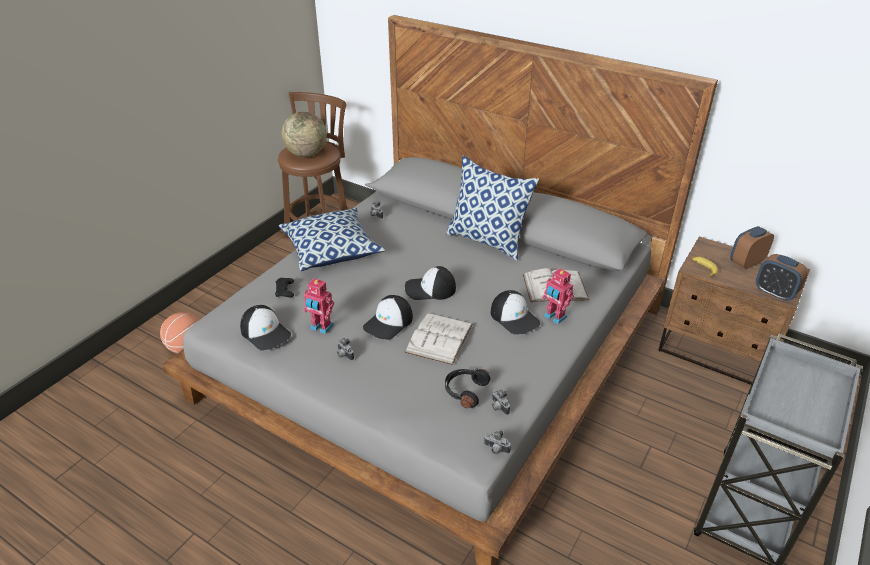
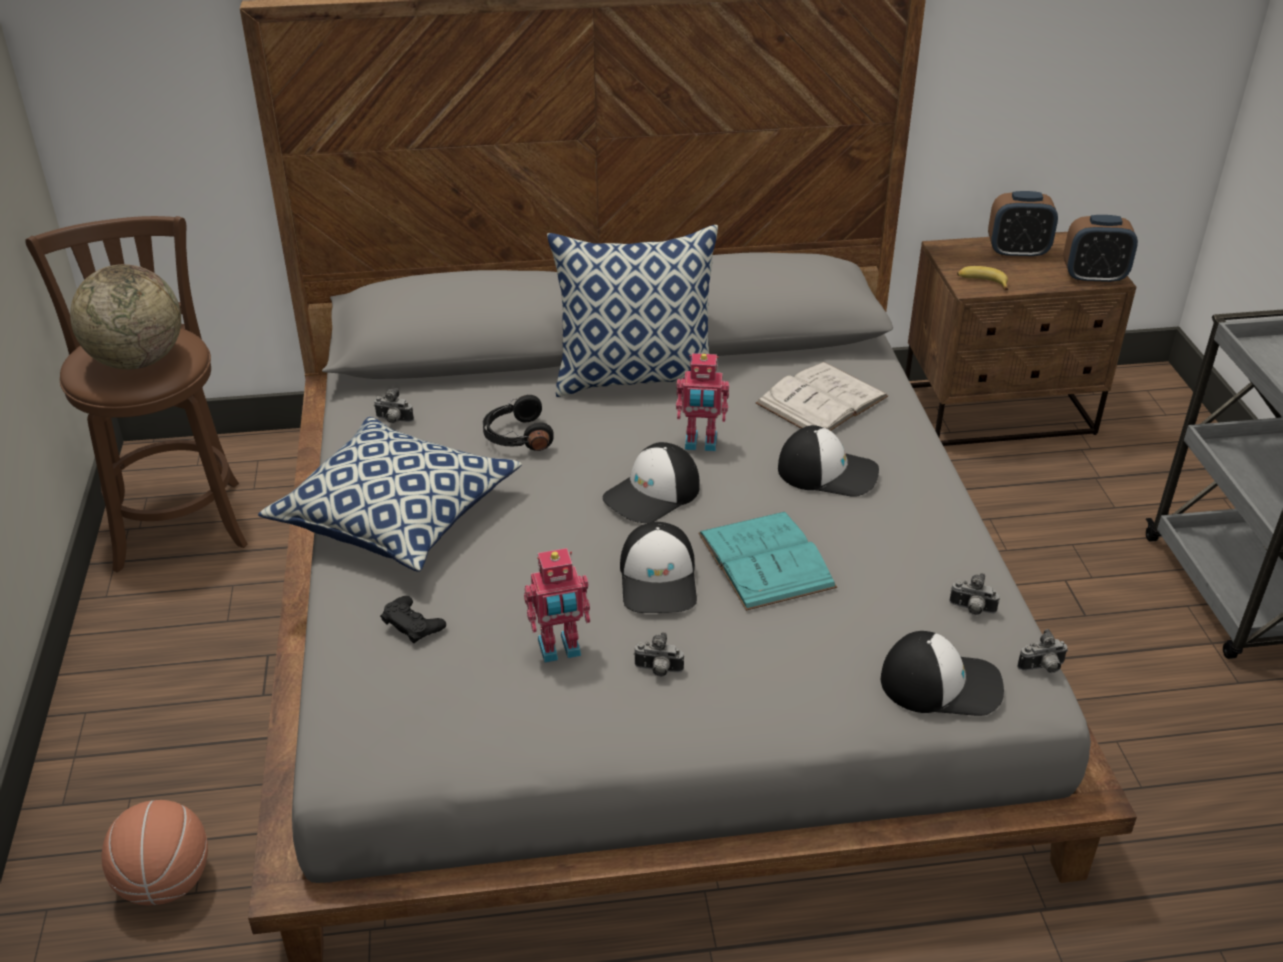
camera: 40 degrees left, 0 degrees up
(266, 332) = (479, 713): cap -> cap (941, 683)
(439, 338) = (766, 560): white book -> turquoise book
(465, 391) = (901, 614): black headphones -> black headphones (516, 436)
(554, 317) = (875, 444): toy robot -> toy robot (700, 444)
(746, 263) = (1017, 252): alarm clock -> alarm clock turned 105 degrees counterclockwise

